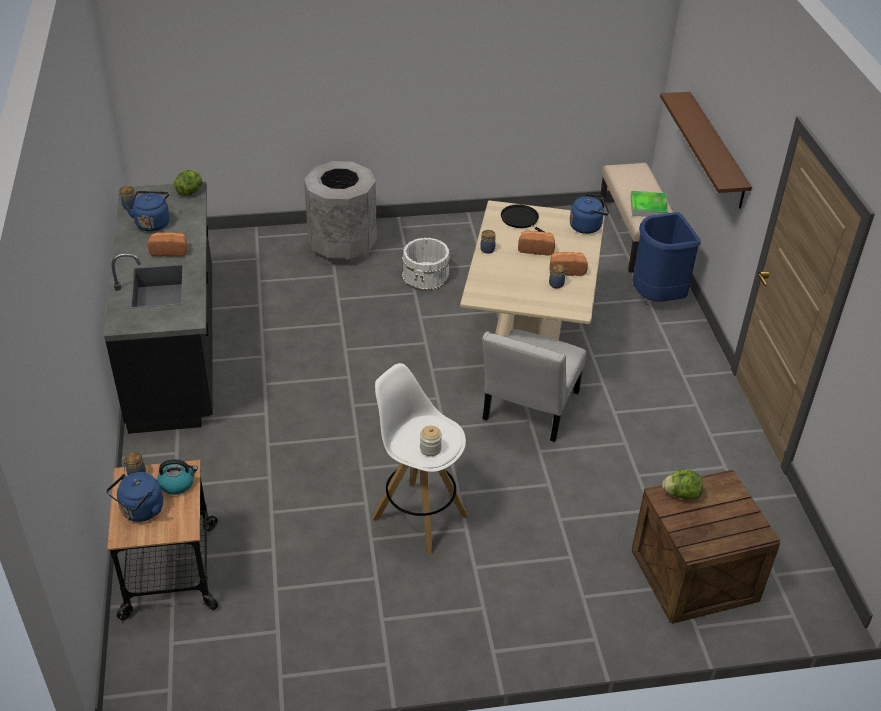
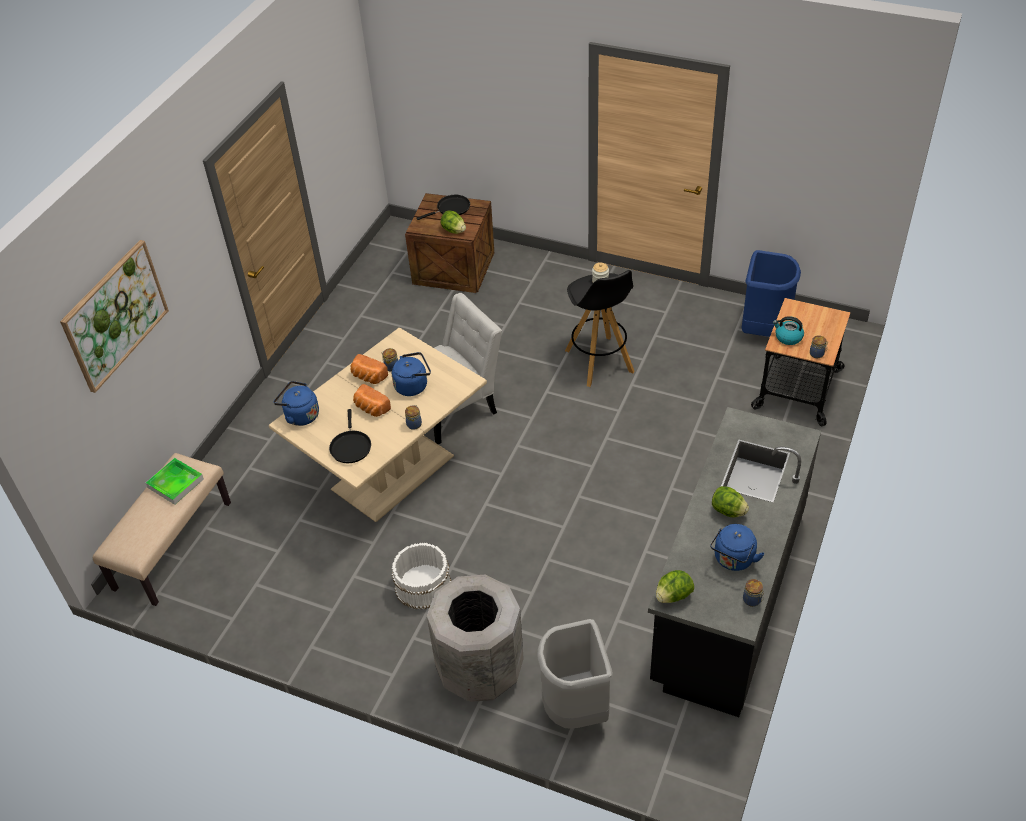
camera: 145 degrees left, 5 degrees up
(140, 511) = (820, 327): blue kettle -> blue kettle (413, 385)
(170, 250) = (728, 511): bread -> lettuce
(260, 250) = (575, 709): none -> grey trash can
(419, 516) = (599, 361): white stool -> black stool
(656, 297) = (240, 466): blue trash can -> blue trash can (763, 330)
(716, 150) = (152, 349): brown shelf -> none
(719, 77) = (115, 315): none -> picture
(720, 527) = (451, 208): none -> black frying pan

